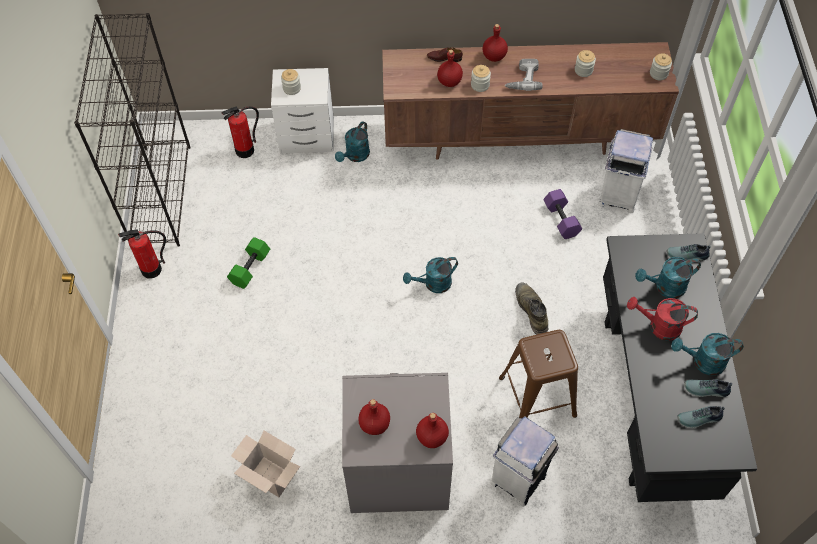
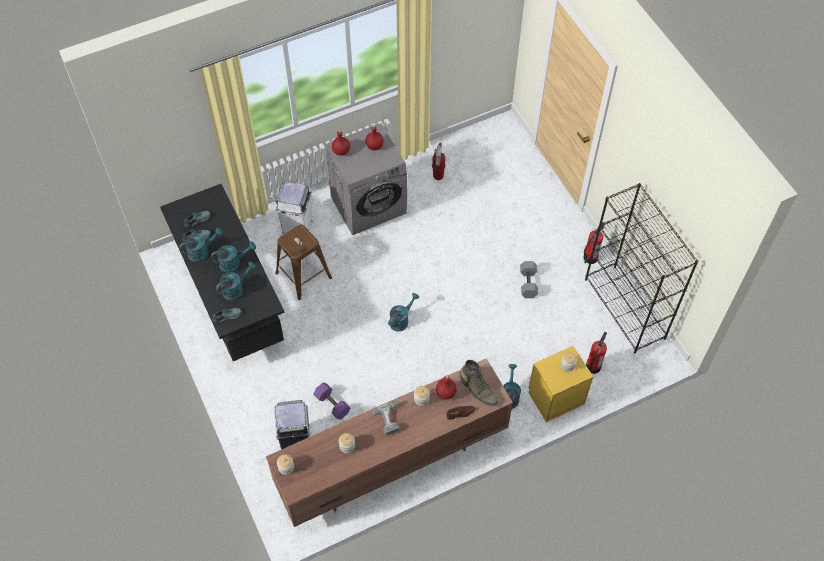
camera: 155 degrees right, 0 degrees up
(250, 267) = (528, 283): green dumbbell -> grey dumbbell
(269, 477) = (438, 176): cardboard box -> fire extinguisher
(308, 137) = (554, 397): white nightstand -> yellow nightstand
(493, 57) = (423, 431): red bottle -> none
(531, 310) = (328, 328): green boot -> green boot (478, 389)
(659, 326) = (233, 263): red watering can -> turquoise watering can

